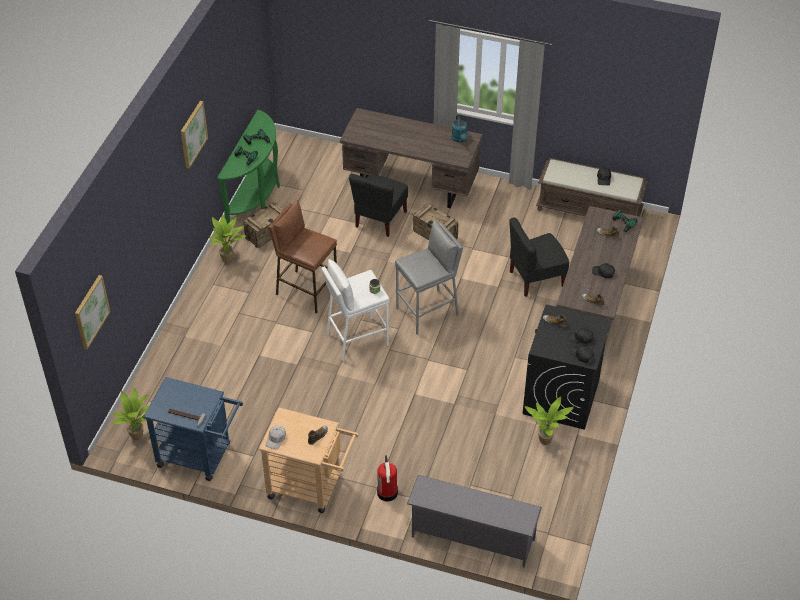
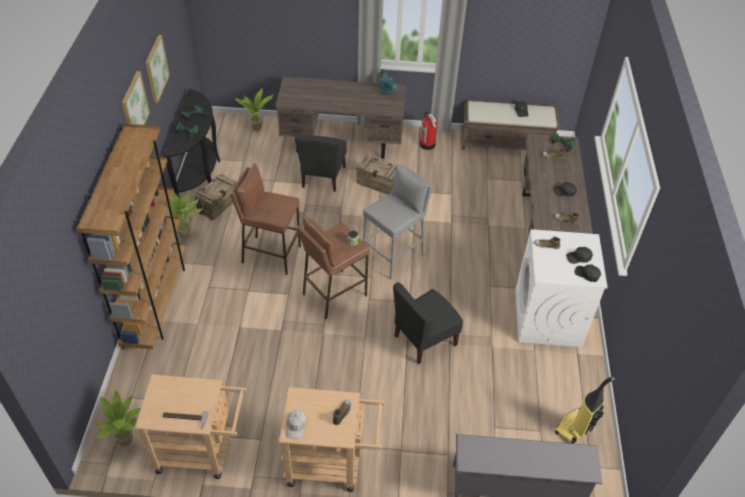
camera: 15 degrees left, 0 degrees up
(91, 311) = (50, 317): picture -> picture (156, 69)
(187, 319) = (156, 301): none -> brown bookcase
(200, 456) = (202, 451): blue cart -> beige cart
(256, 195) = (199, 172): green console table -> black console table
(356, 339) = (334, 294): white stool -> brown stool
(387, 492) = (413, 453): fire extinguisher -> fire extinguisher (427, 144)
(536, 279) = (482, 210): black chair -> black chair (424, 340)
(545, 443) = (551, 367): potted plant -> potted plant (257, 130)
(546, 499) = (575, 428): none -> vacuum cleaner
(561, 397) = (548, 318): black washing machine -> white washing machine

